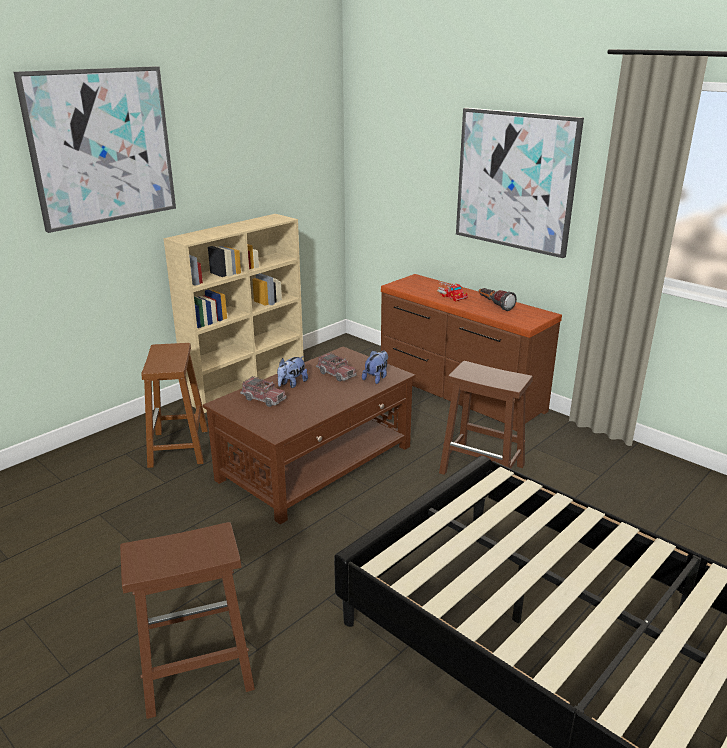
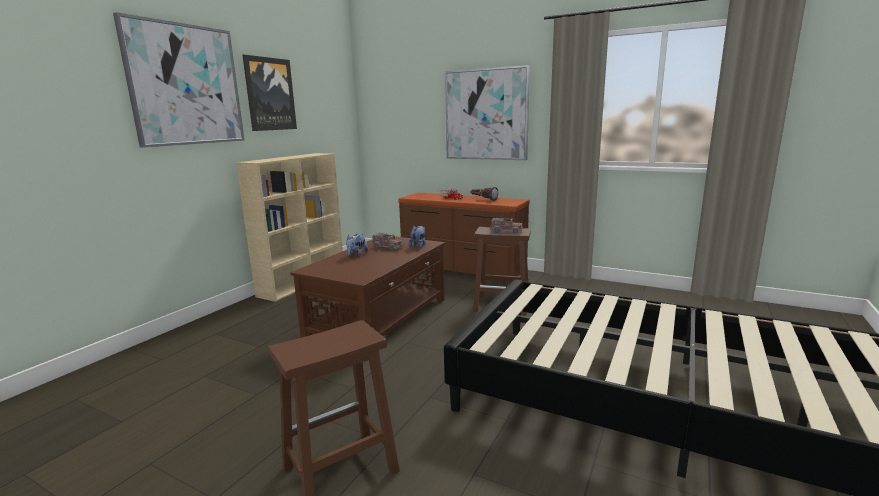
camera: 15 degrees left, 10 degrees down
(179, 448) = (262, 324): brown stool -> none
(214, 141) = (270, 94): none -> picture
(263, 399) = (339, 264): toy truck -> toy truck (506, 231)

